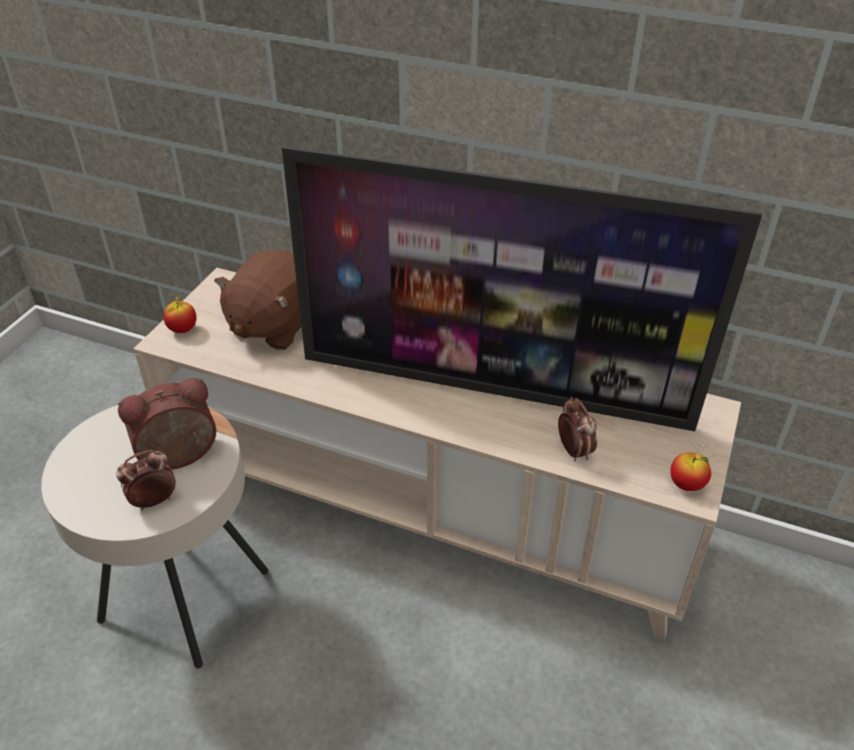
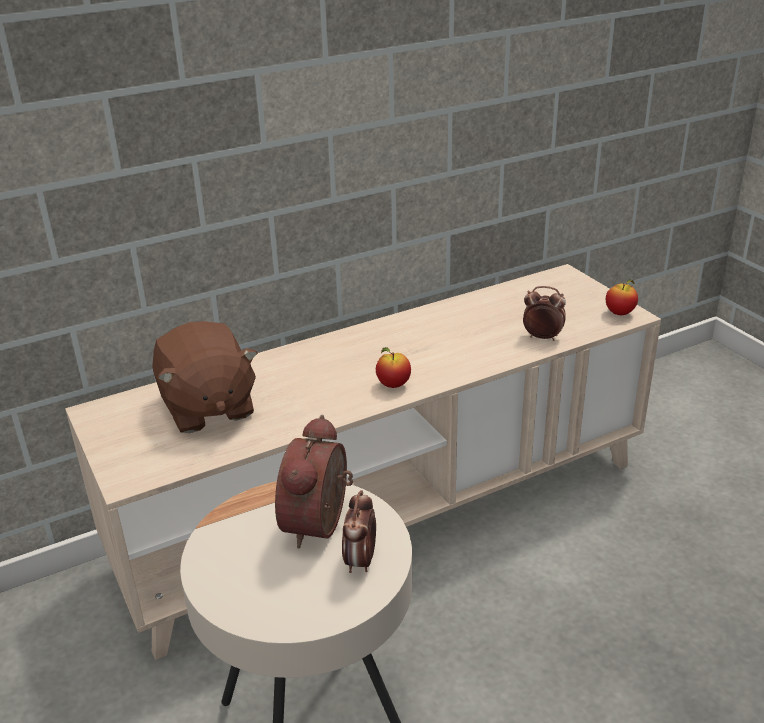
camera: 50 degrees left, 10 degrees down
(183, 329) = (129, 461): apple -> apple (393, 385)
(494, 389) = (439, 339): television -> none

